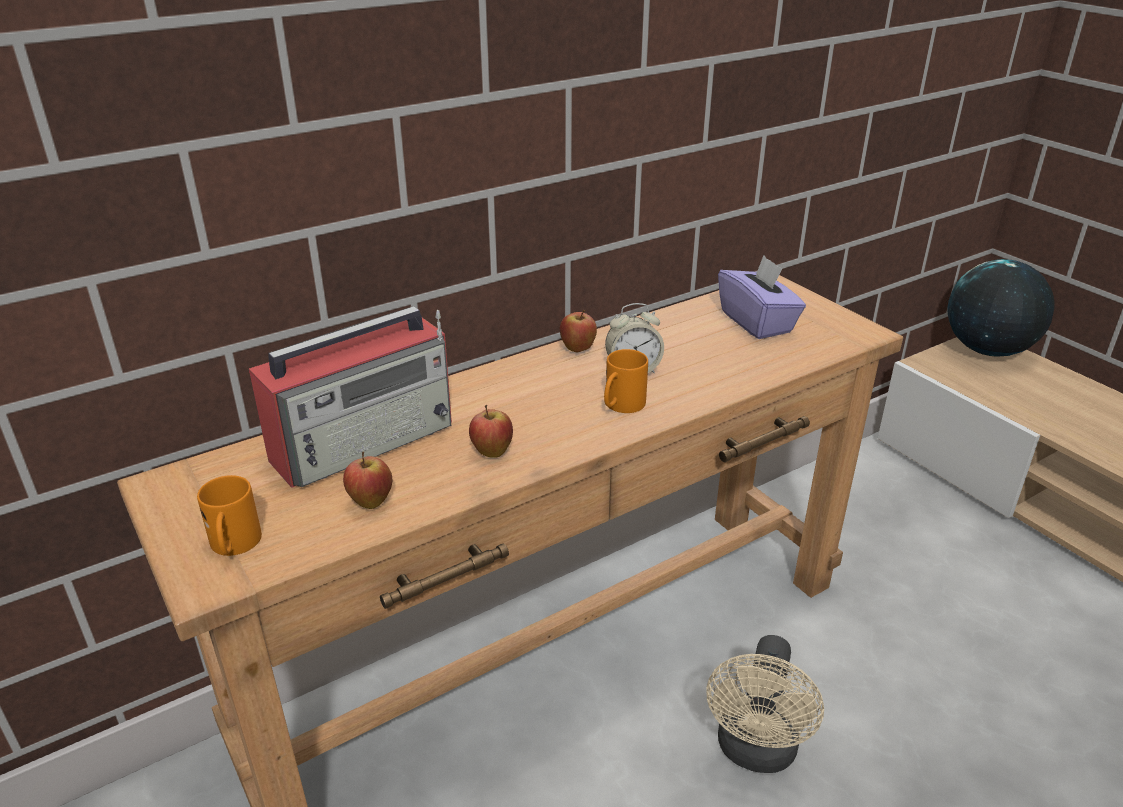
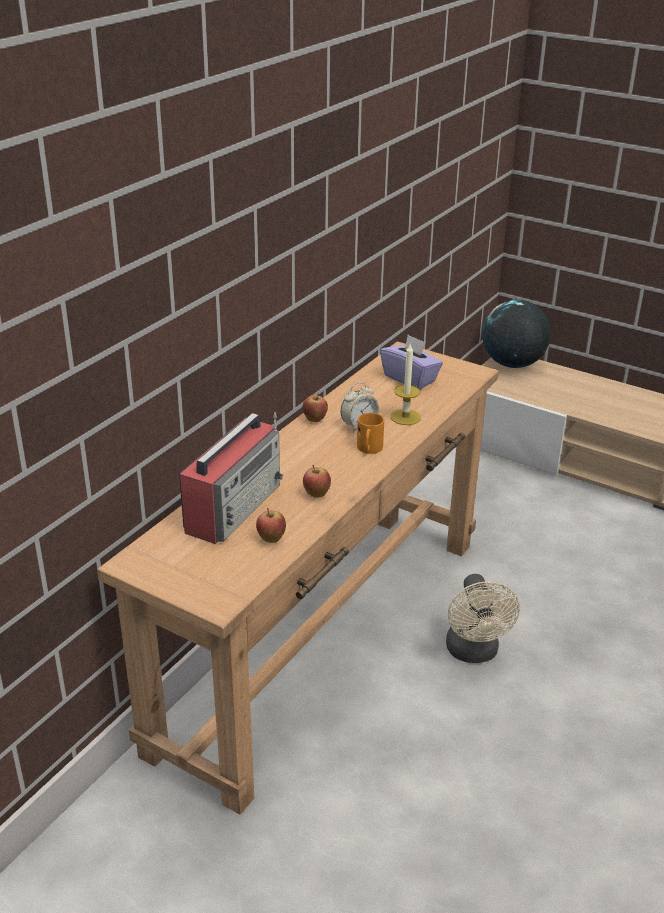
camera: 25 degrees left, 0 degrees up
(235, 546) = (215, 582): orange mug -> none
(710, 372) = (405, 417): none -> candle

